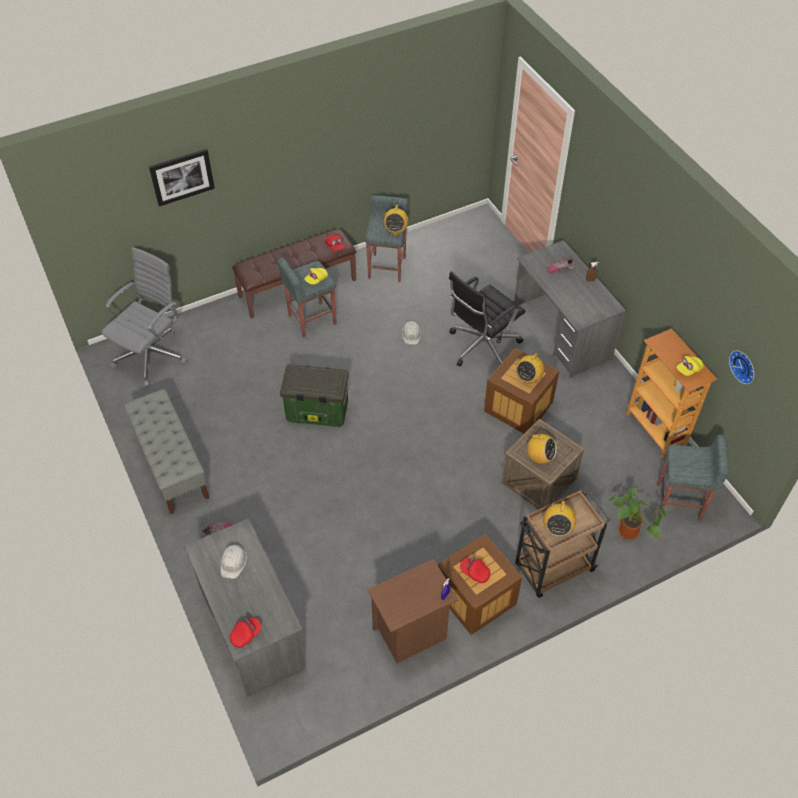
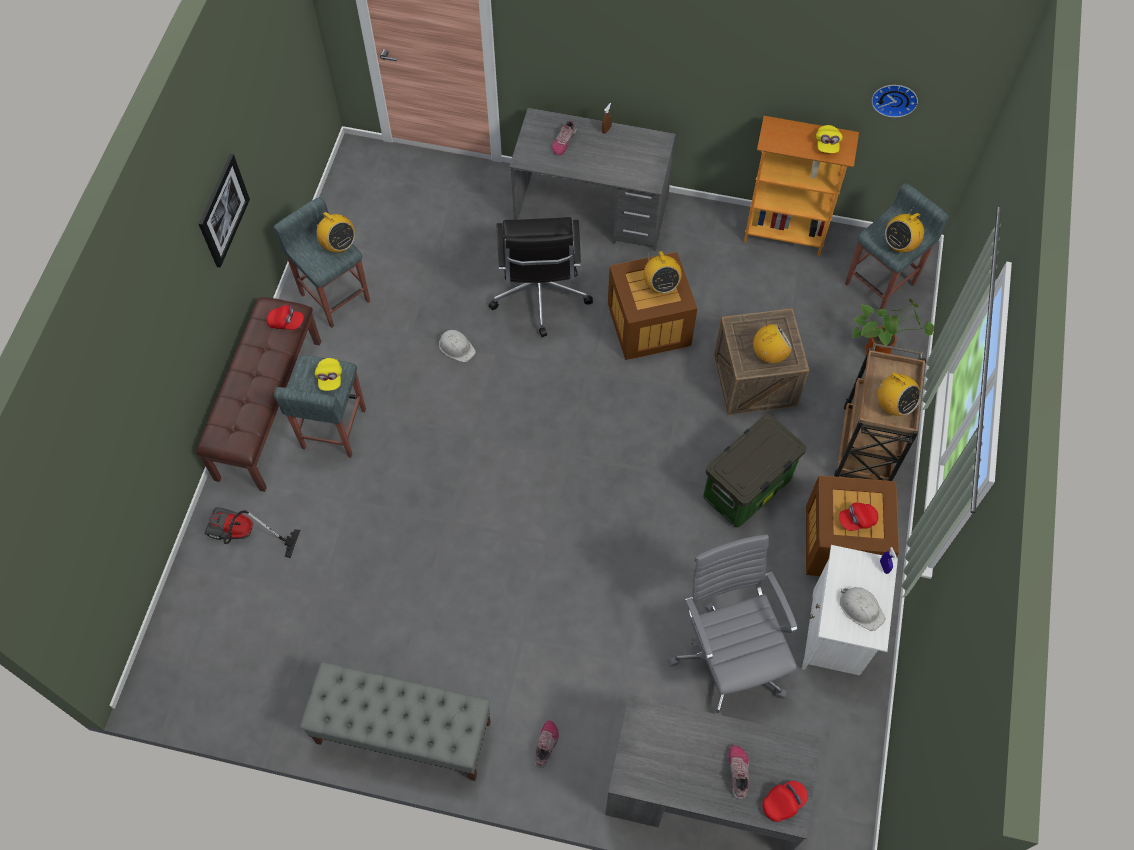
camera: 50 degrees left, 10 degrees up
(152, 355) = (209, 643): grey office chair -> grey office chair (729, 657)
(182, 177) = (108, 397): picture -> picture (222, 210)
(219, 327) = (244, 536): none -> vacuum cleaner
(233, 562) = (676, 751): white hard hat -> white hard hat (861, 608)
(246, 600) = (738, 772): none -> shoe
(246, 635) = (783, 802): red cap -> red cap turned 60 degrees clockwise
(316, 412) = (474, 521): storage box -> storage box (746, 490)
(411, 633) = (836, 635): brown nightstand -> white nightstand
(686, 469) = (899, 245): none -> radio

